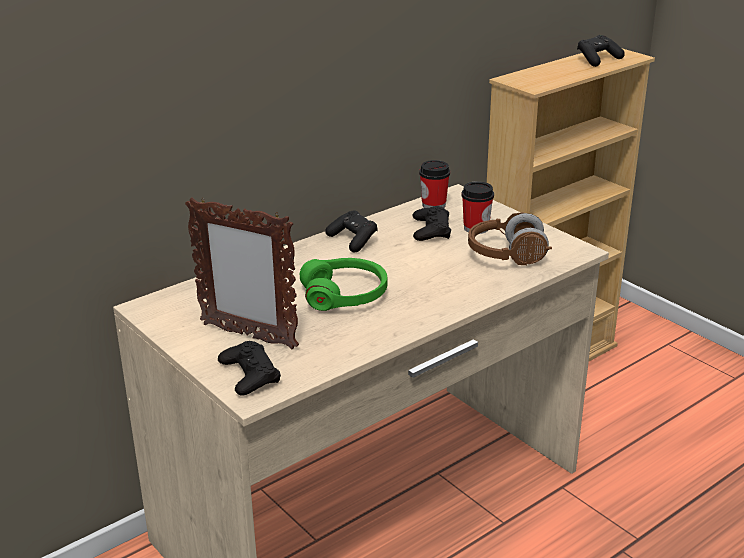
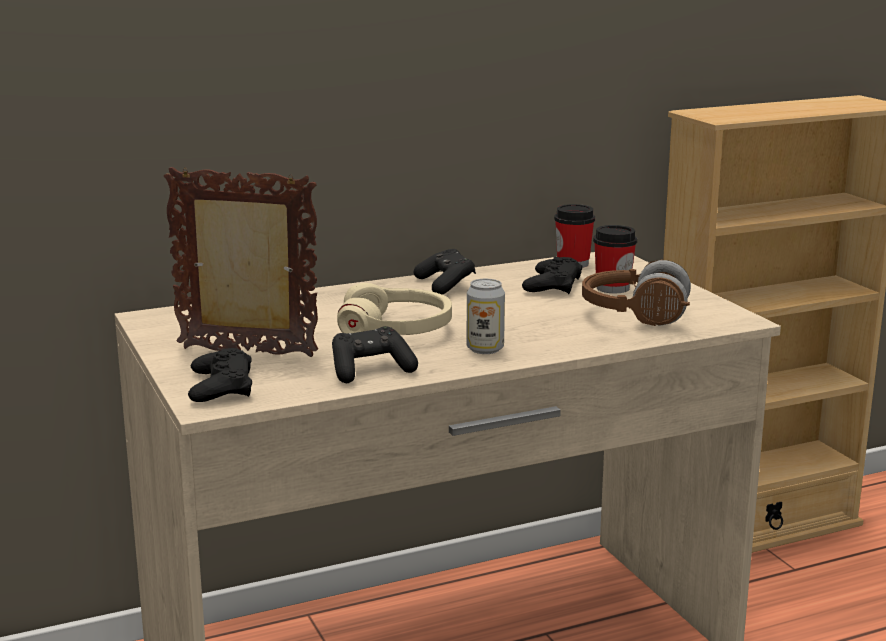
camera: 15 degrees right, 10 degrees down
(248, 336) = (248, 353): picture frame -> picture frame turned 150 degrees clockwise
(344, 295) = (396, 330): green headphones -> beige headphones
(420, 306) = (485, 349): none -> can
(598, 60) = (829, 104): black game controller -> black game controller (370, 370)

